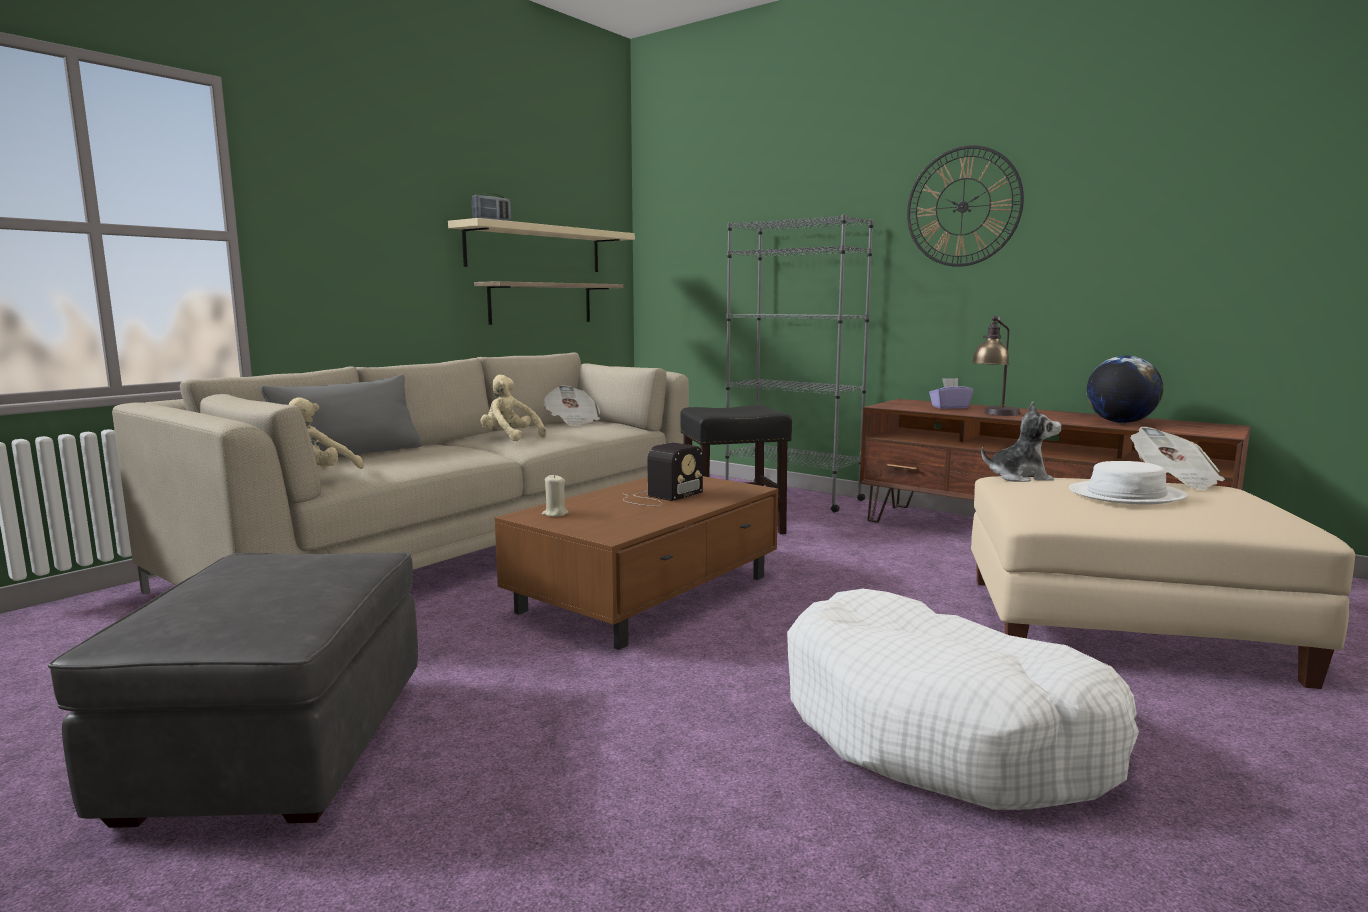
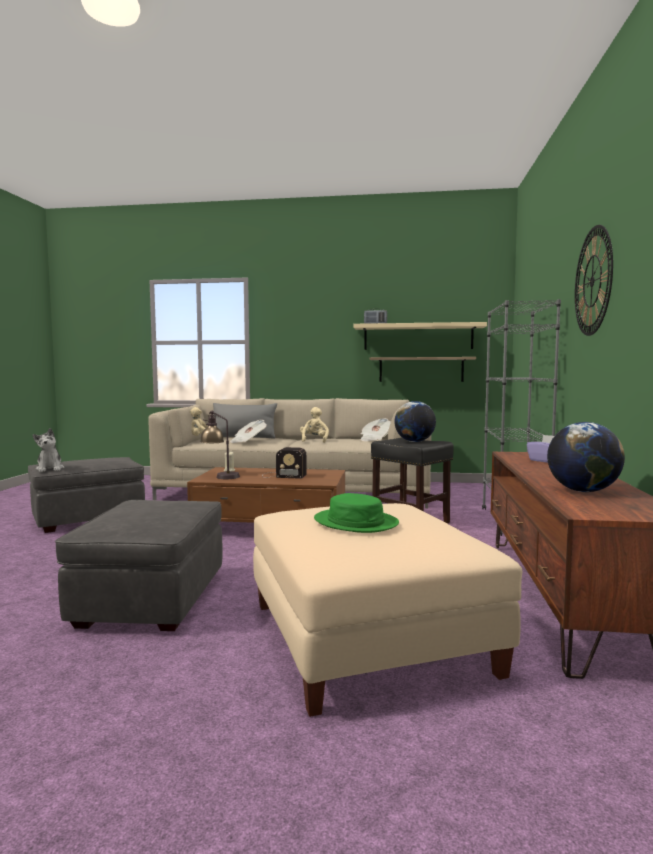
camera: 60 degrees right, 5 degrees down
(739, 410) = (414, 441): none -> globe
(943, 731) = (151, 599): white dog bed -> grey ottoman
(994, 414) = (535, 469): table lamp -> table lamp (220, 476)
(1020, 478) = (397, 506): plush toy -> plush toy (50, 469)
(1126, 495) = (356, 522): white hat -> green hat
(1174, 480) = (459, 535): newspaper -> newspaper (248, 441)

